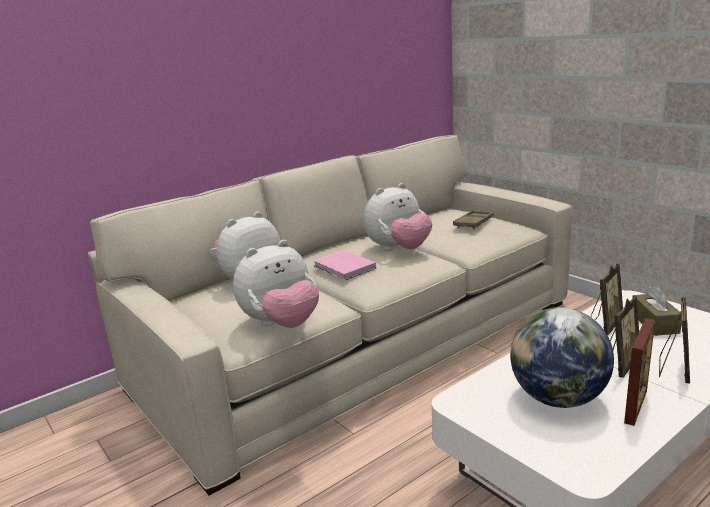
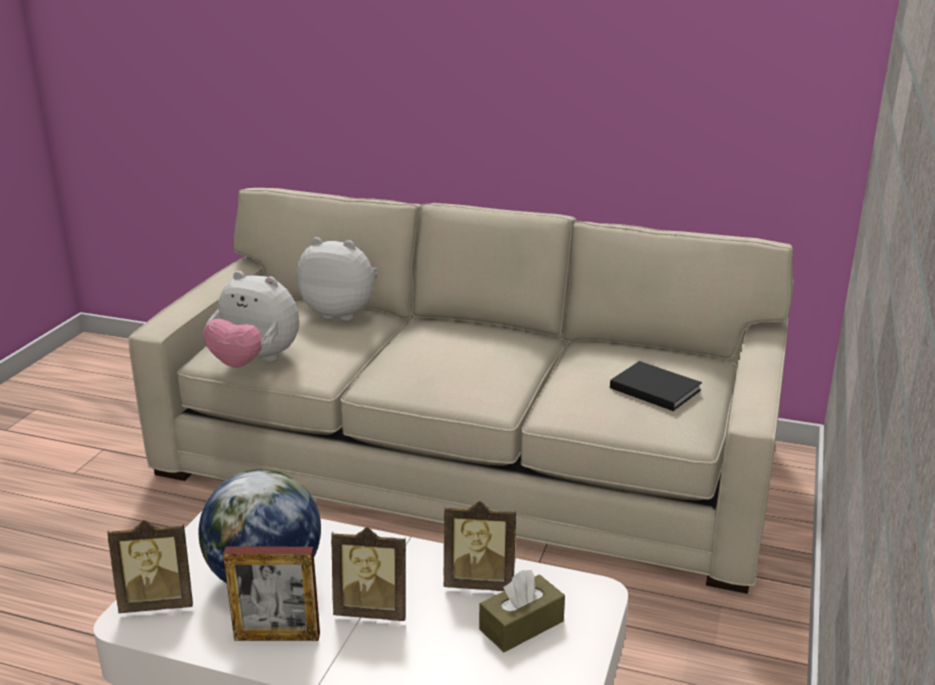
camera: 55 degrees right, 5 degrees up
(344, 268) = (413, 349): pink book -> none
(399, 250) = (502, 364): plush toy -> none
(474, 223) = (654, 388): brown tray -> black book
(673, 370) = (387, 657): picture frame -> picture frame (158, 602)

